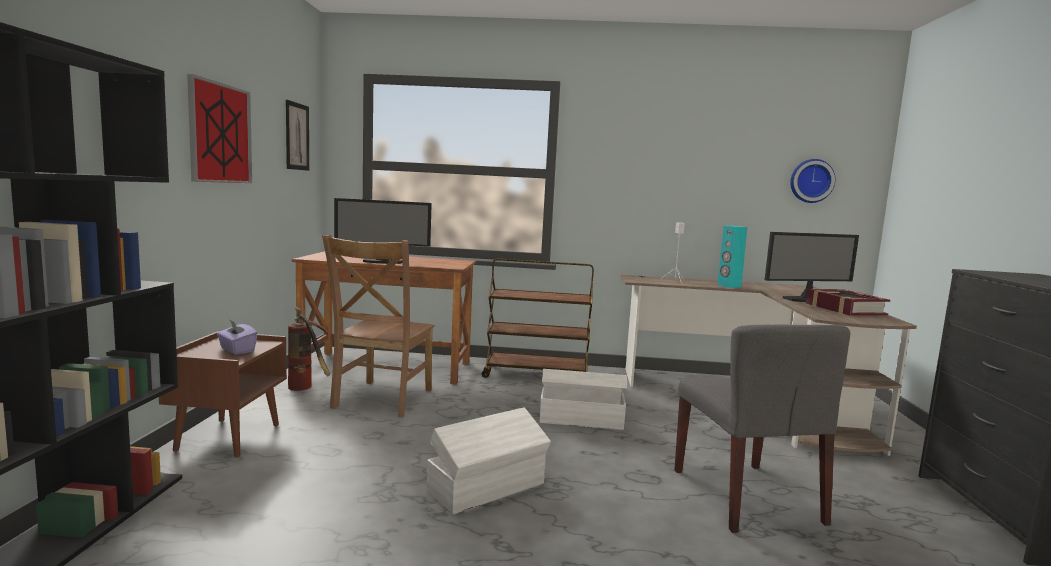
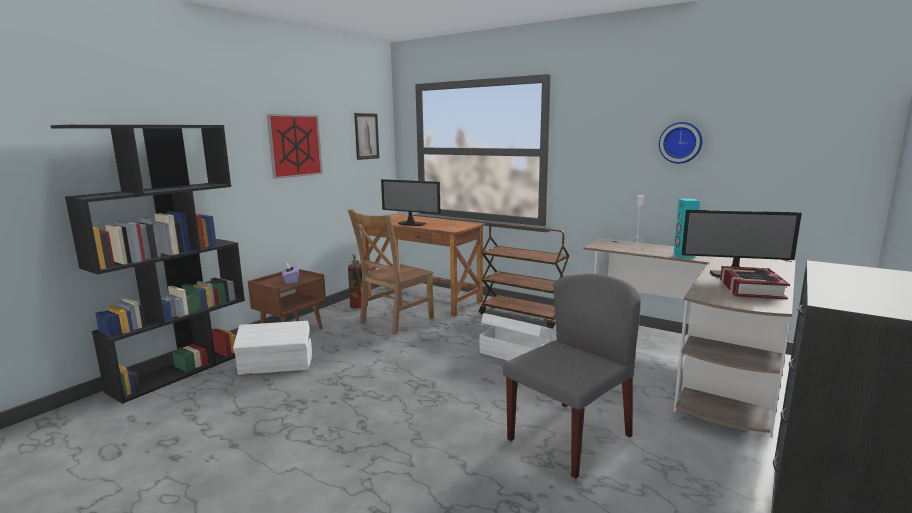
camera: 30 degrees right, 5 degrees up
(488, 488) = (394, 389): white storage box -> white storage box (276, 365)
(747, 496) = (569, 436): grey chair -> grey chair turned 150 degrees counterclockwise
(811, 181) = (795, 150): wall clock -> wall clock (680, 142)

